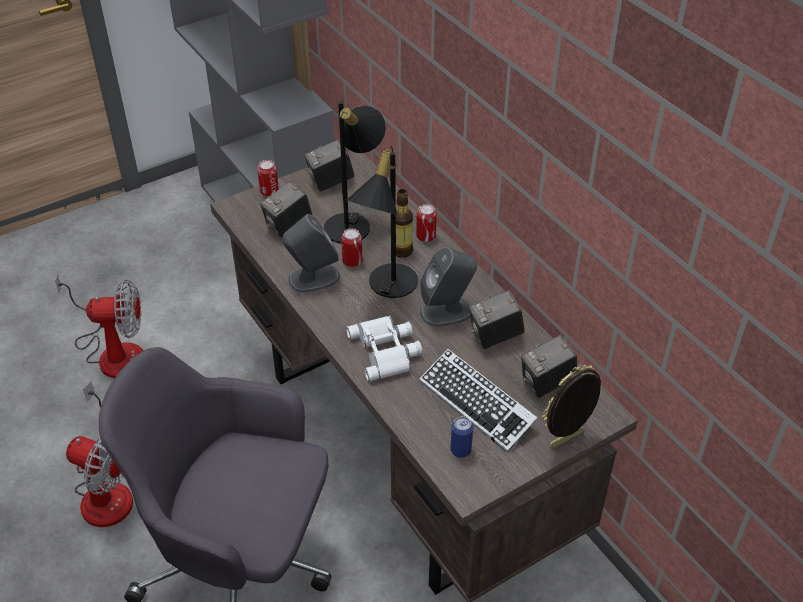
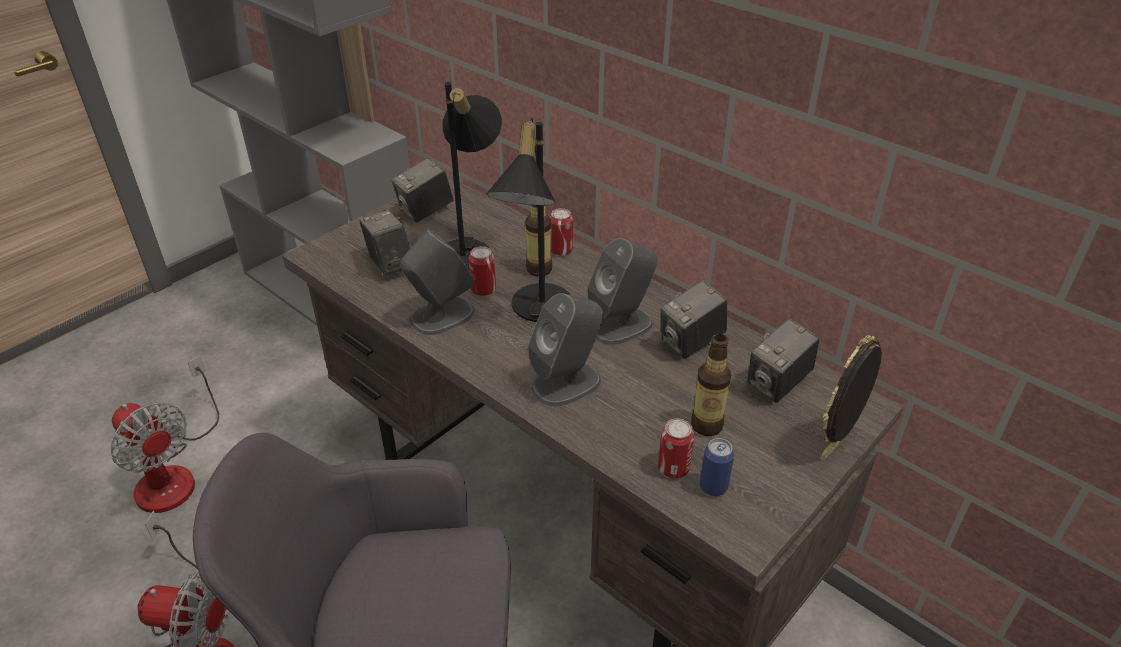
camera: 15 degrees left, 5 degrees down
(113, 351) = (174, 473): fan -> fan turned 60 degrees clockwise
(269, 192) = (354, 232): can -> can (673, 468)
(288, 226) = (390, 265): camera -> camera turned 120 degrees clockwise
(387, 351) = (567, 383): white binoculars -> grey speaker
(477, 404) = (706, 425): keyboard -> bottle

